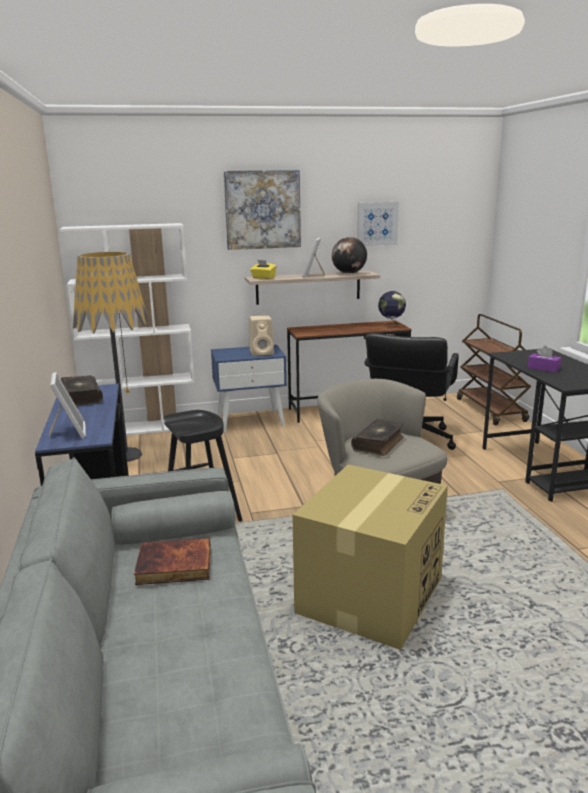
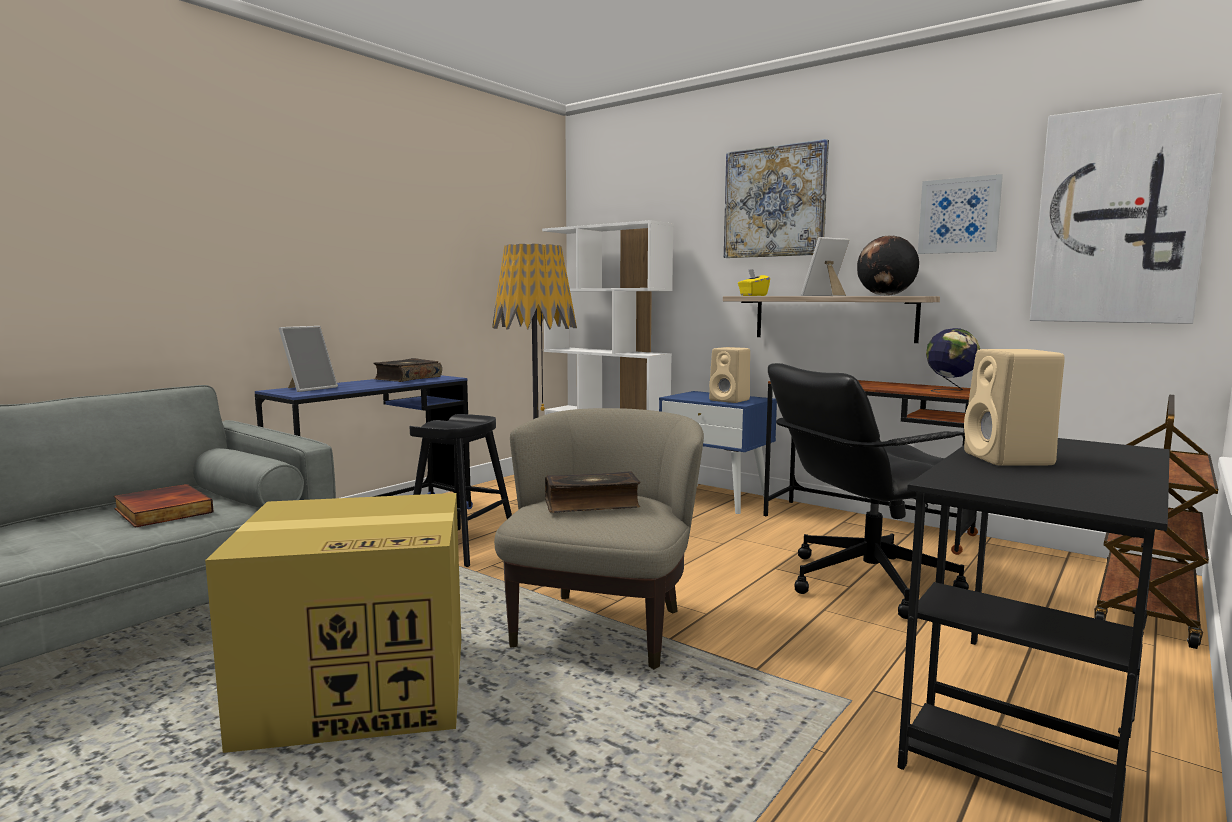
camera: 50 degrees right, 10 degrees down
(447, 227) = (1118, 216): none -> picture
(543, 368) = (1010, 459): purple tissue box -> beige speaker

